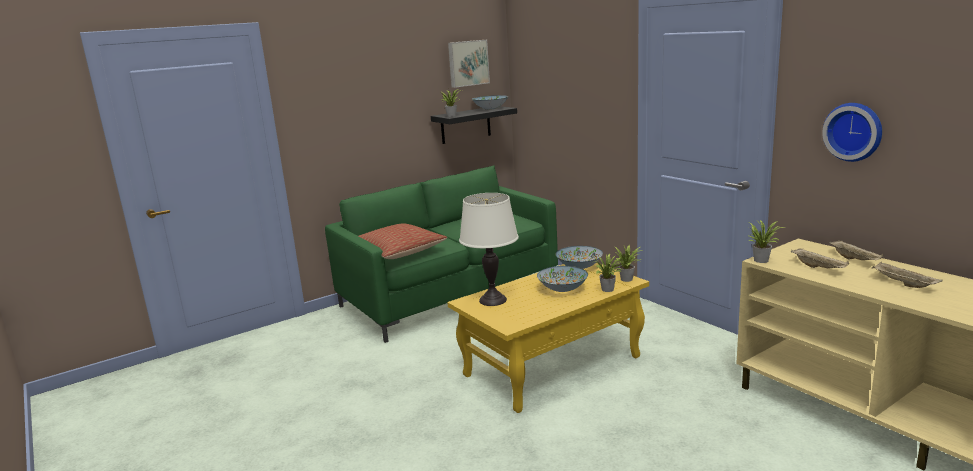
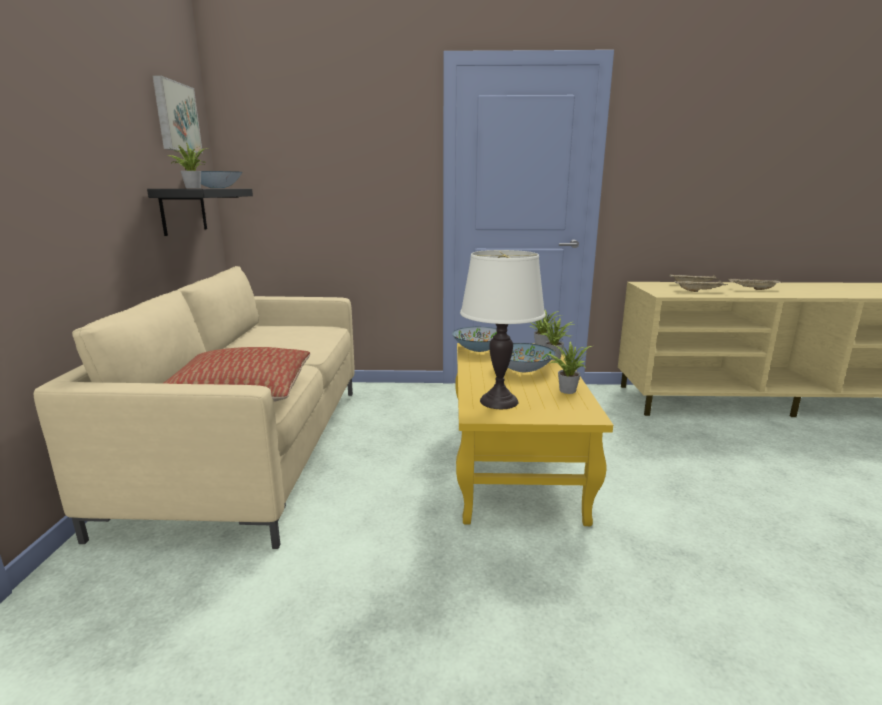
camera: 55 degrees left, 0 degrees up
(449, 295) = (252, 452): green sofa -> beige sofa
(761, 260) = (662, 294): potted plant -> potted plant (566, 390)
(854, 131) = (674, 183): wall clock -> none

